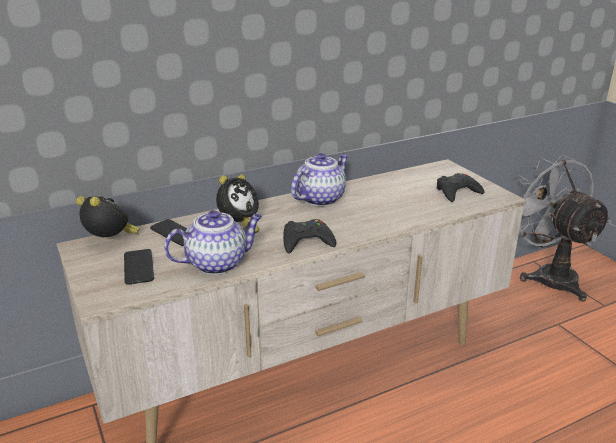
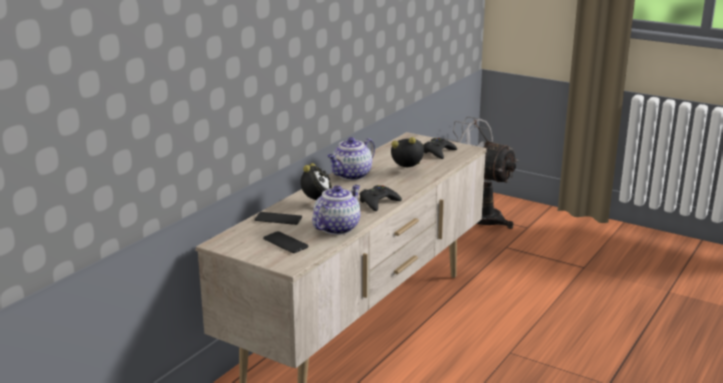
camera: 30 degrees left, 5 degrees down
(111, 241) = (238, 235): alarm clock -> alarm clock (408, 171)
(320, 198) = (351, 175): teapot -> teapot turned 150 degrees counterclockwise

